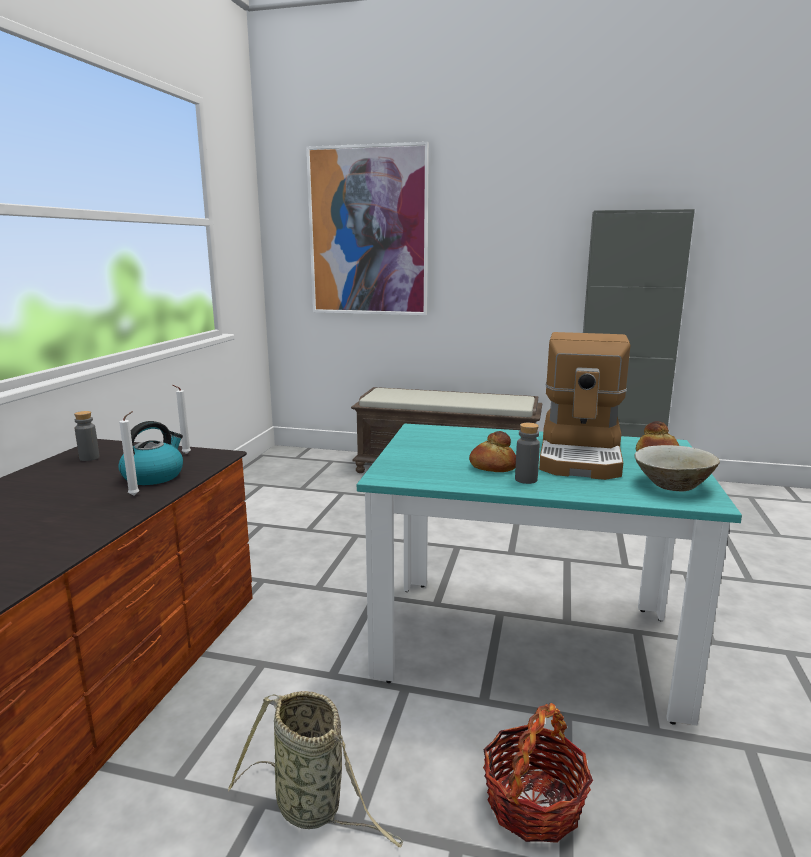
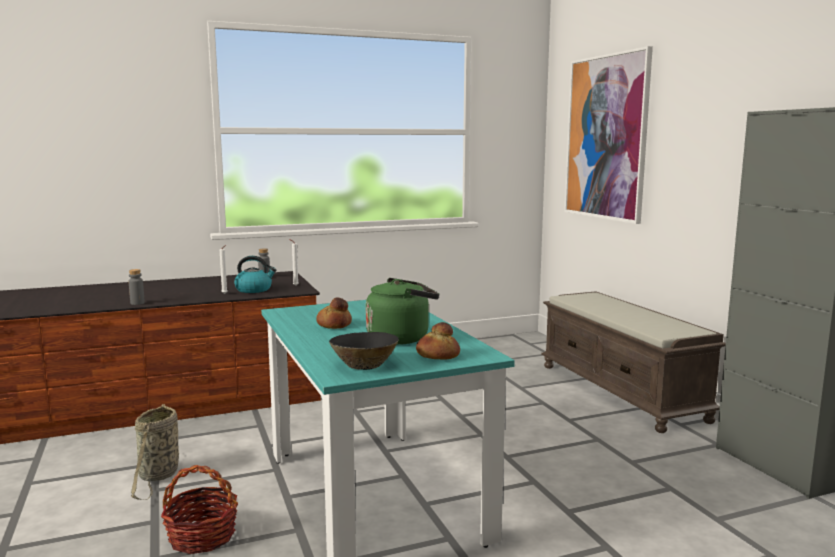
camera: 55 degrees right, 5 degrees down
(526, 479) = (318, 334): grey bottle -> grey bottle (137, 303)
(581, 455) = (401, 338): coffee machine -> green kettle
(672, 485) = (364, 365): beige bowl -> black bowl

